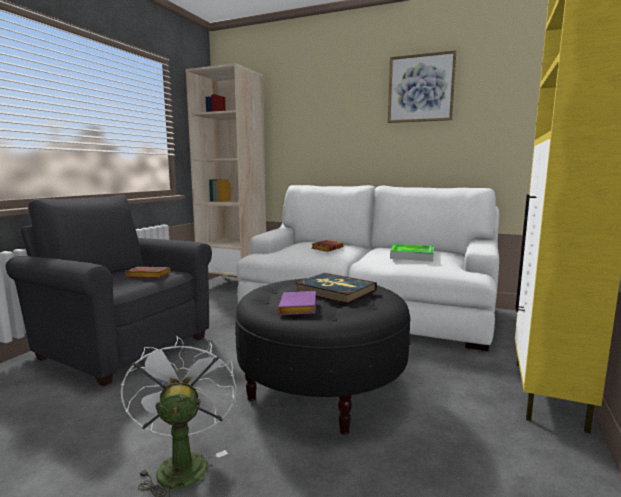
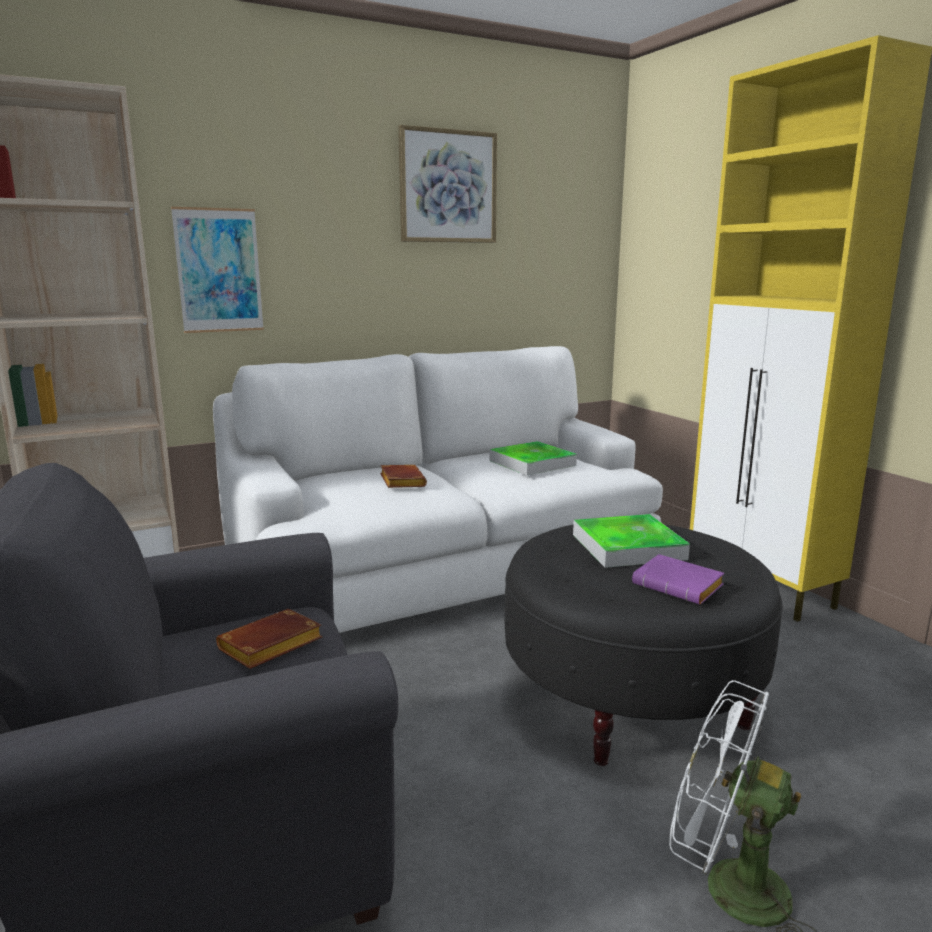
camera: 50 degrees left, 5 degrees up
(296, 141) = (219, 270): none -> picture
(335, 291) = (628, 547): book -> tray

